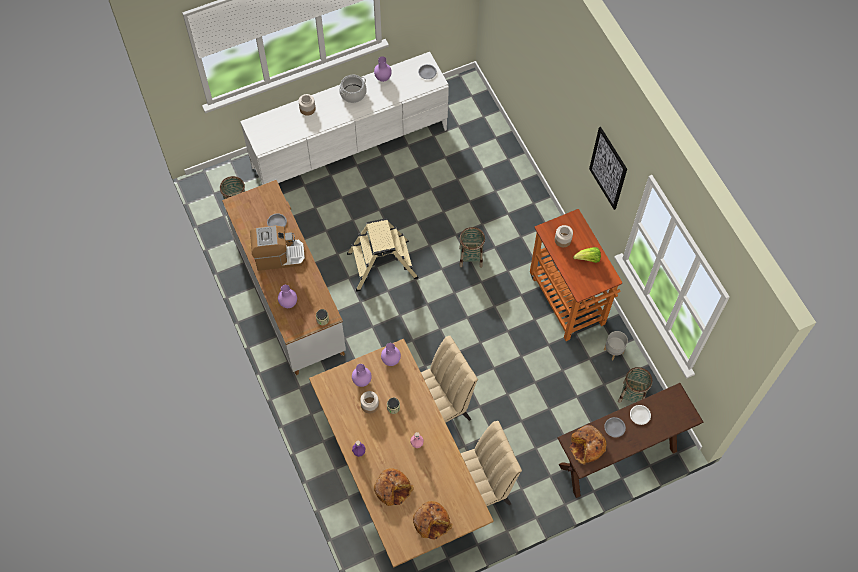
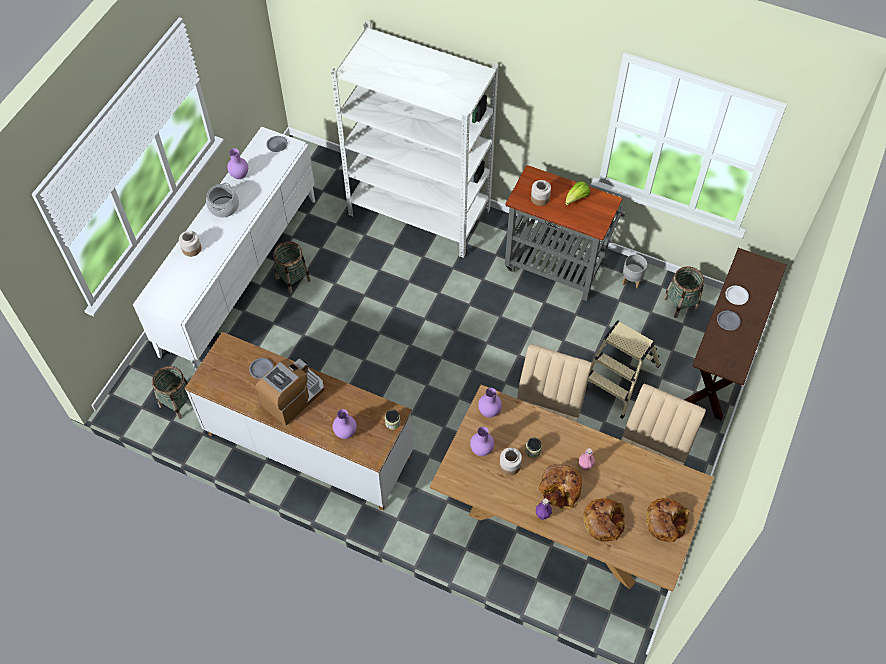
camera: 40 degrees left, 5 degrees down
(382, 265) = (369, 354): beige step ladder -> beige step ladder (619, 377)
(470, 257) = (440, 291): basket -> basket (293, 279)
(510, 189) = (419, 212): none -> white bookcase
(567, 301) = (556, 268): orange cart -> grey cart
(587, 446) = (723, 353): bread -> bread (561, 489)
(608, 168) = (550, 95): picture -> none

